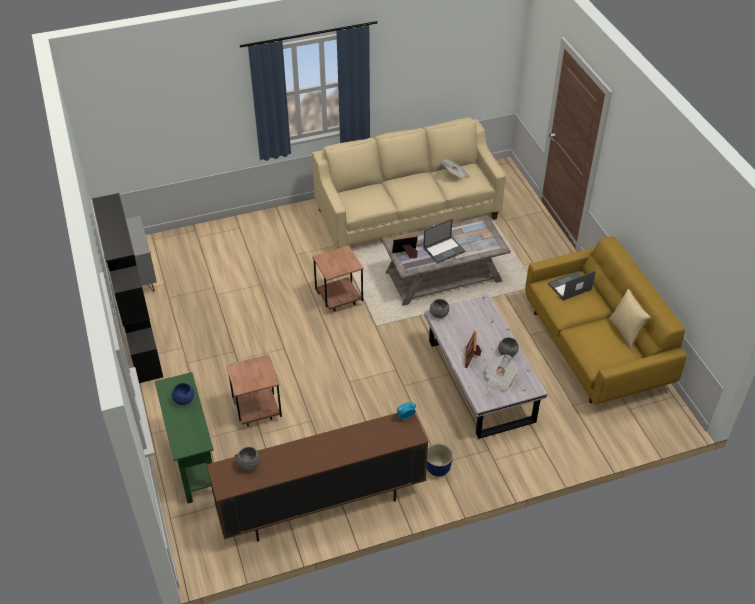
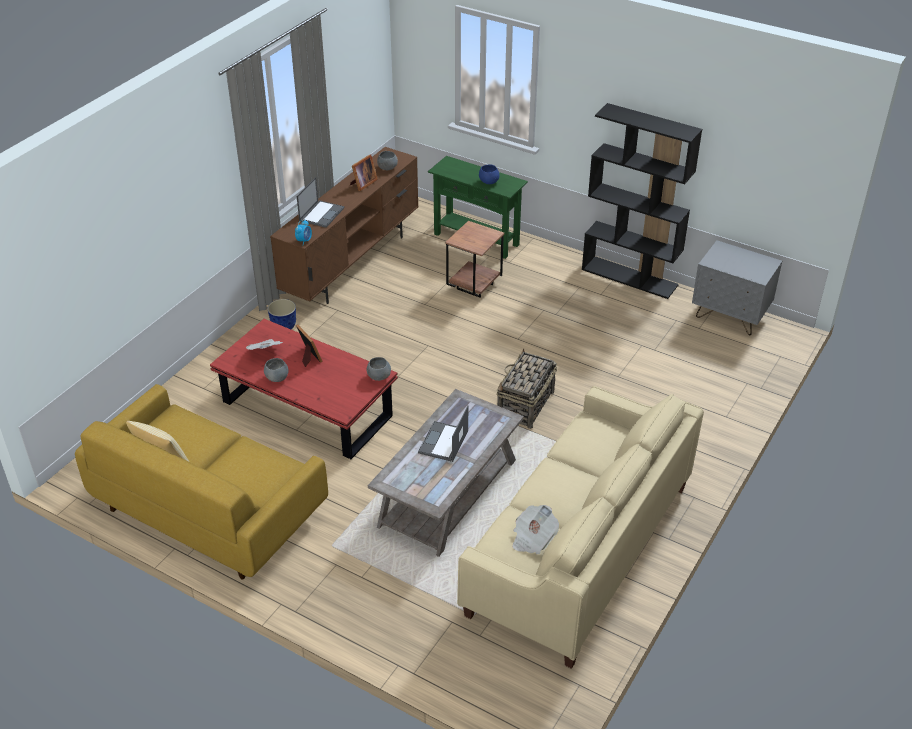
camera: 140 degrees right, 5 degrees down
(339, 300) = (525, 405): brown side table -> basket
(406, 254) = (478, 414): picture frame -> picture frame (362, 184)
(480, 381) = (307, 409): white coffee table -> red coffee table
(569, 287) = (262, 478): laptop -> laptop (321, 214)

